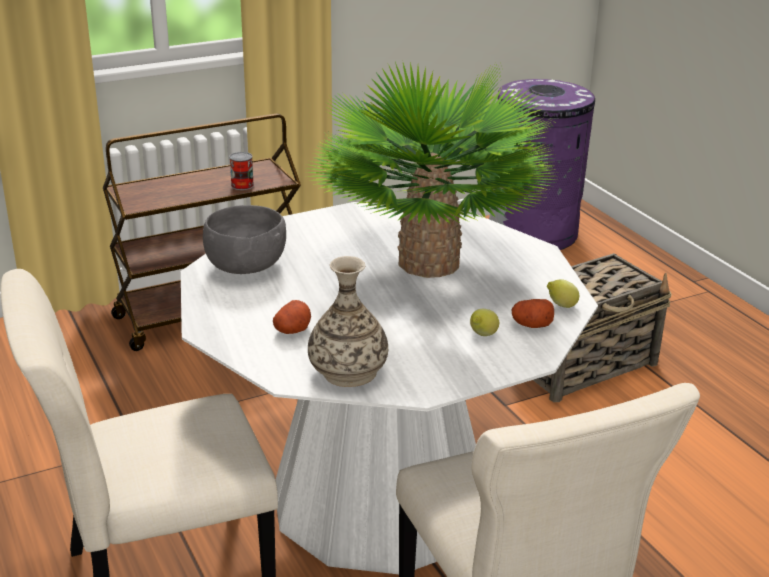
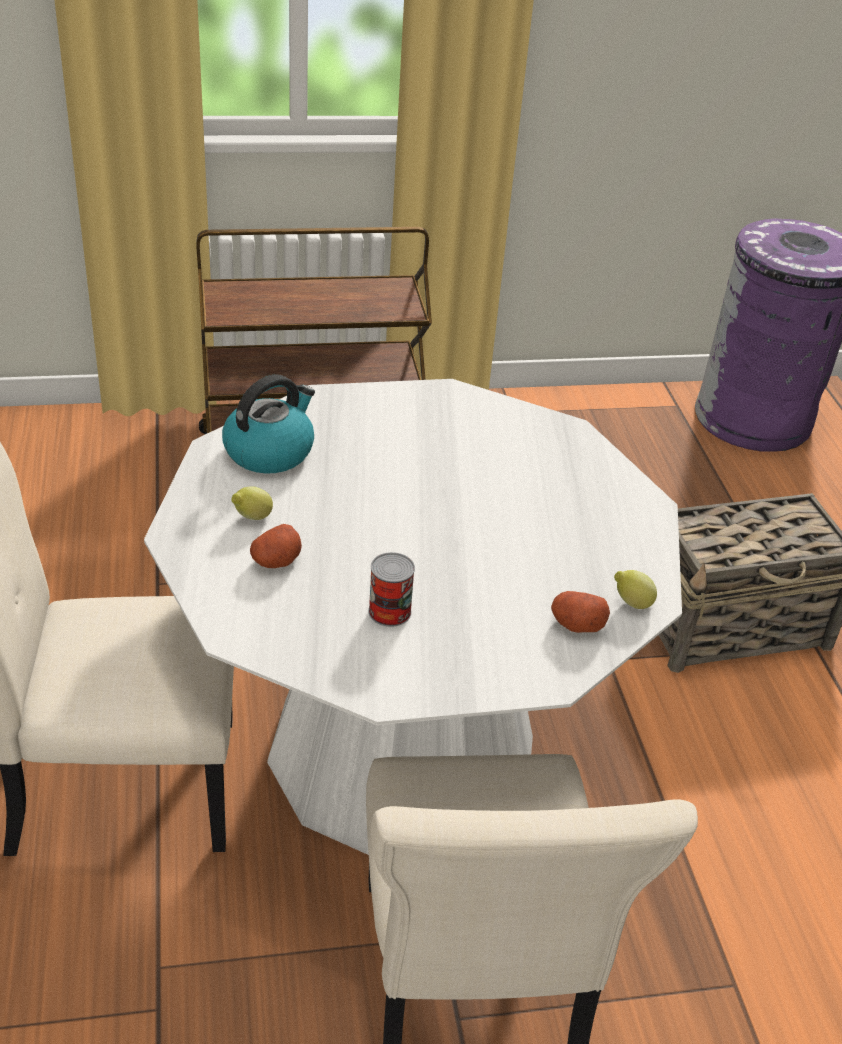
camera: 15 degrees right, 10 degrees up
(242, 185) = (359, 310): can -> can (389, 611)
(245, 267) = (270, 451): grey bowl -> kettle
(348, 372) = (309, 641): vase -> none
(429, 262) = (496, 494): potted plant -> none
(482, 336) = (504, 626): lemon -> lemon (252, 518)

